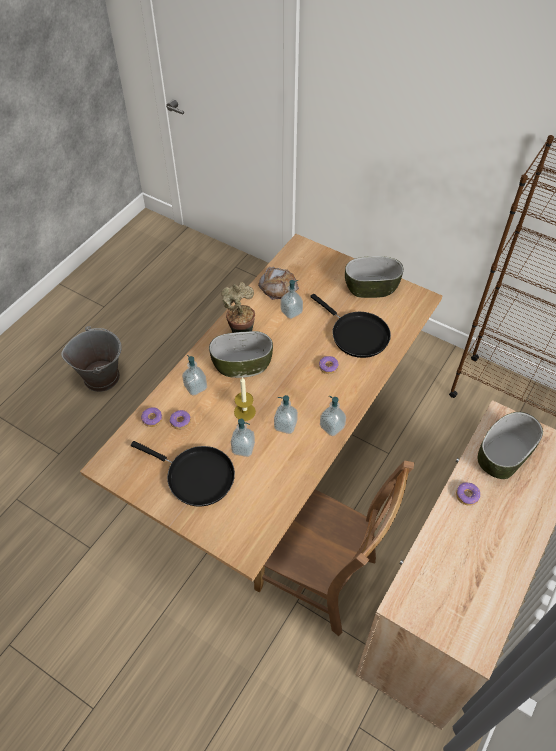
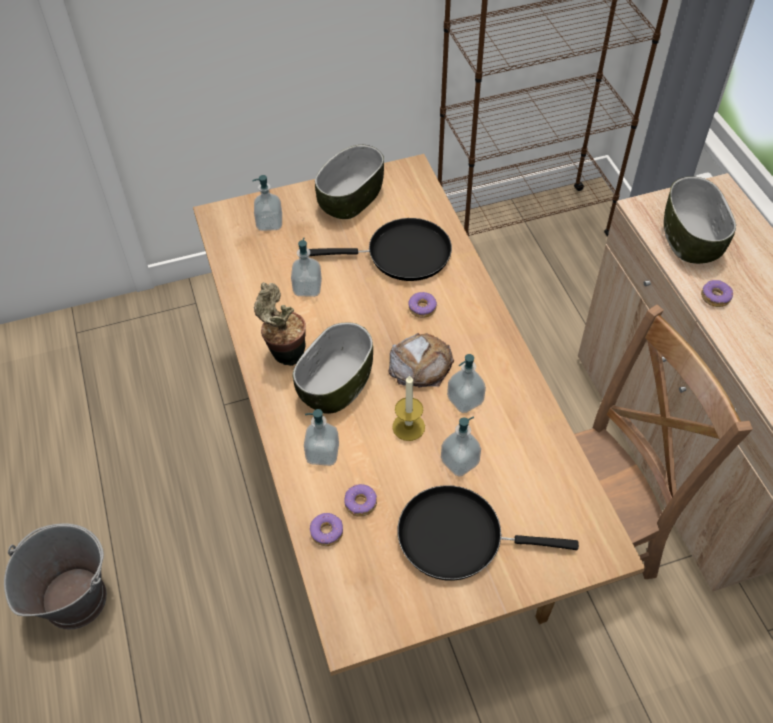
camera: 50 degrees left, 0 degrees up
(196, 476) = (458, 537): black frying pan -> black frying pan turned 150 degrees counterclockwise
(278, 286) = (256, 274): bread -> bread (420, 364)
(332, 427) = (506, 359): soap dispenser -> soap dispenser (269, 223)

